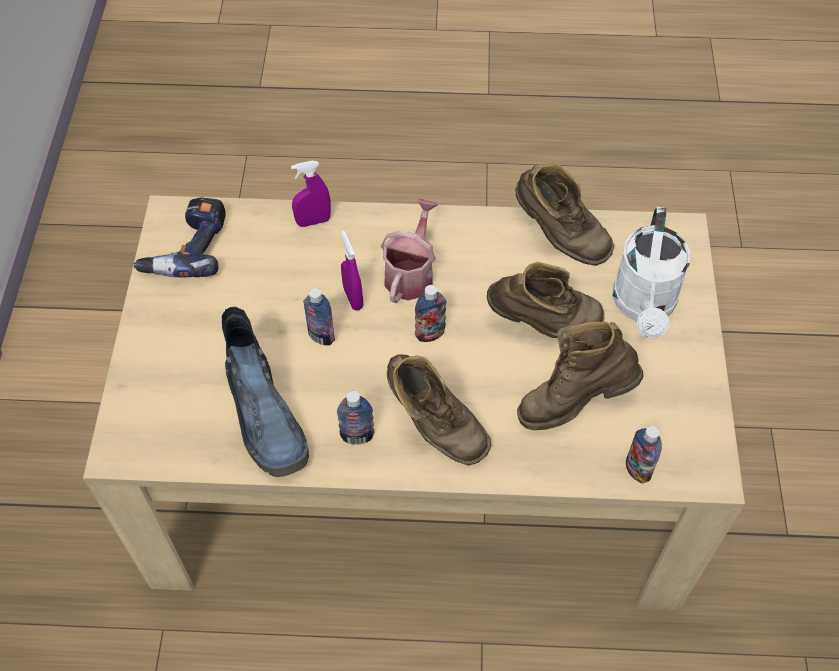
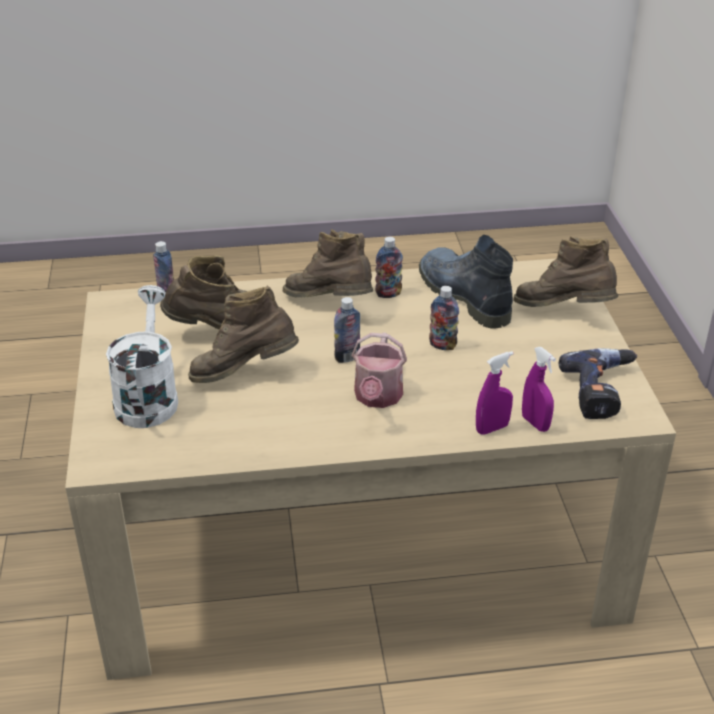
camera: 170 degrees right, 20 degrees down
(353, 298) = (425, 373): purple spray bottle -> purple spray bottle (535, 423)
(558, 237) = (231, 444): brown boot -> brown boot (563, 312)

